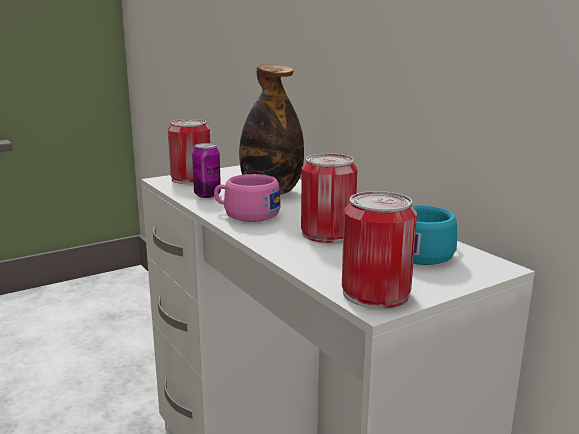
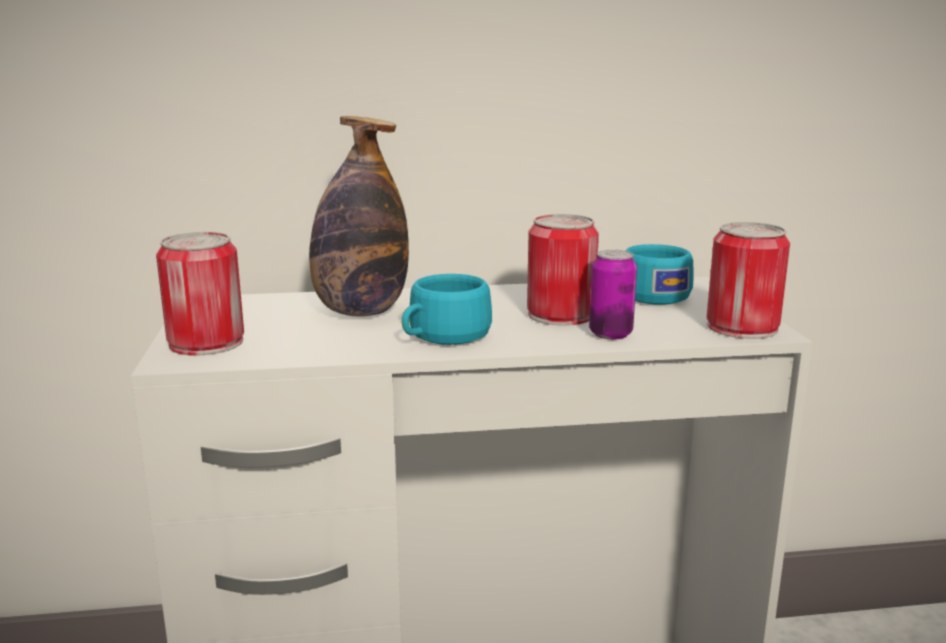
camera: 65 degrees left, 0 degrees up
(207, 195) = (318, 344): can -> can (610, 334)
(246, 214) = (443, 337): pink cup -> turquoise cup

